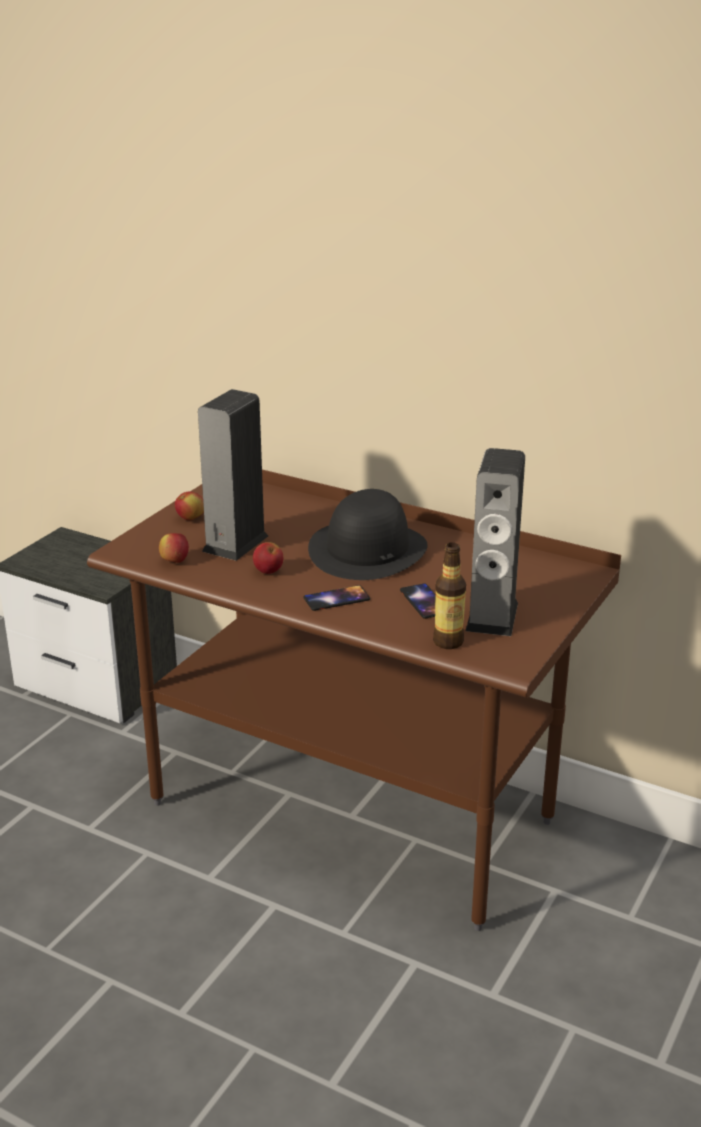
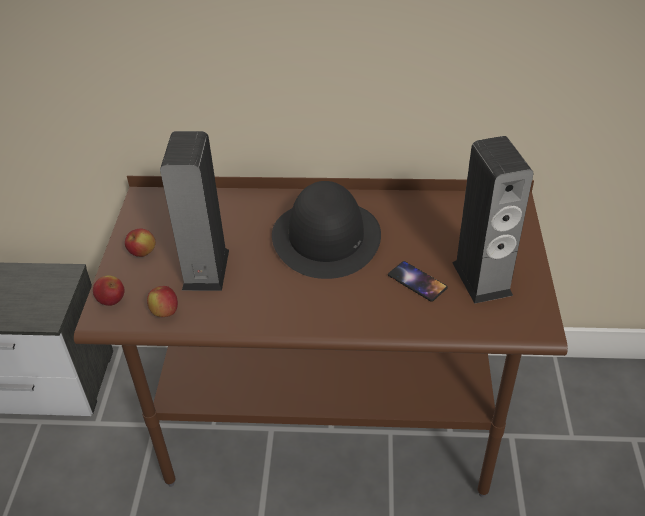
camera: 25 degrees left, 15 degrees up
(268, 572) = (260, 294): apple -> apple (112, 301)
(336, 599) = (343, 305): phone -> none
(448, 642) = (471, 321): bottle -> none

